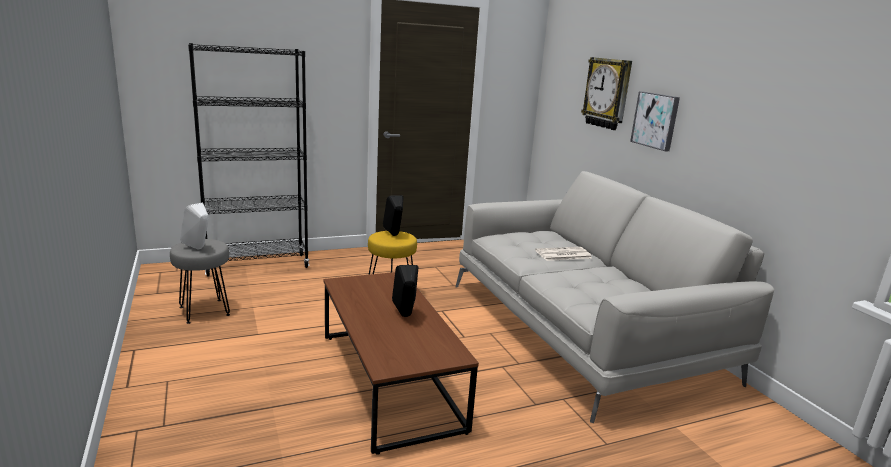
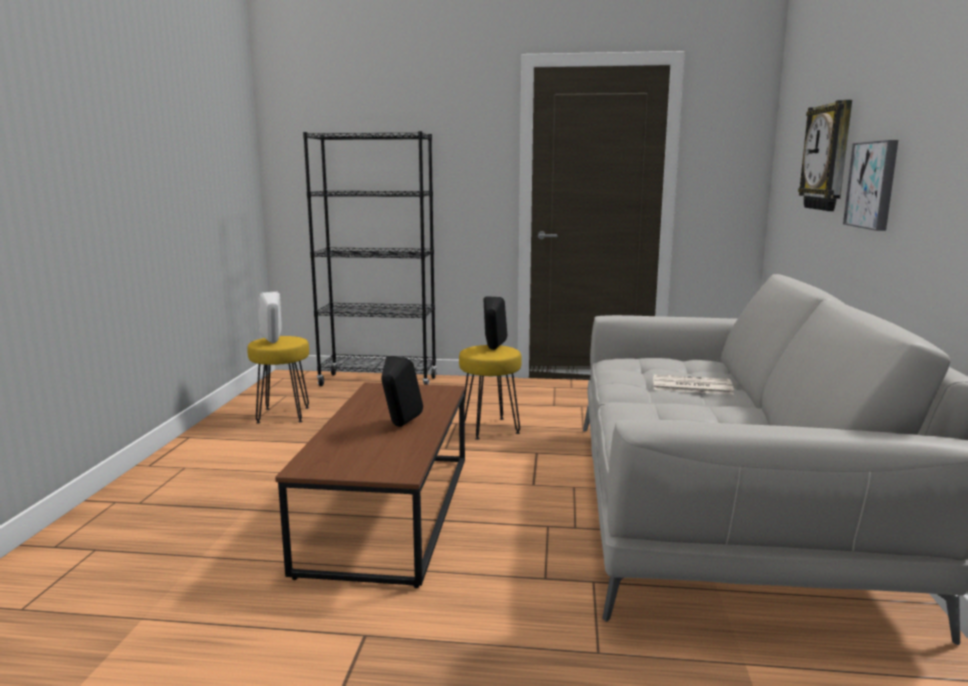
camera: 30 degrees right, 5 degrees down
(203, 311) = (283, 415): grey stool -> yellow stool

